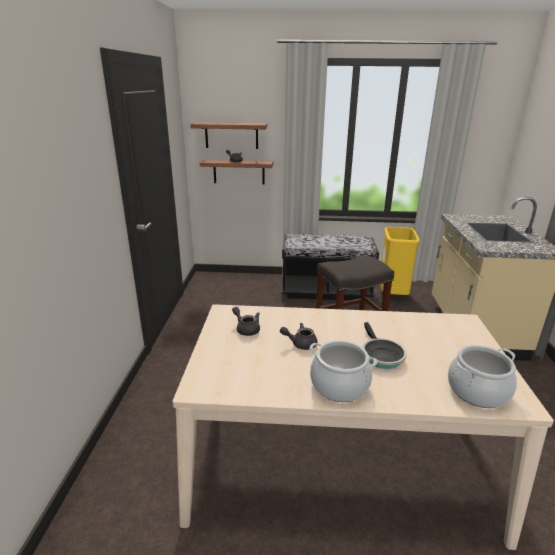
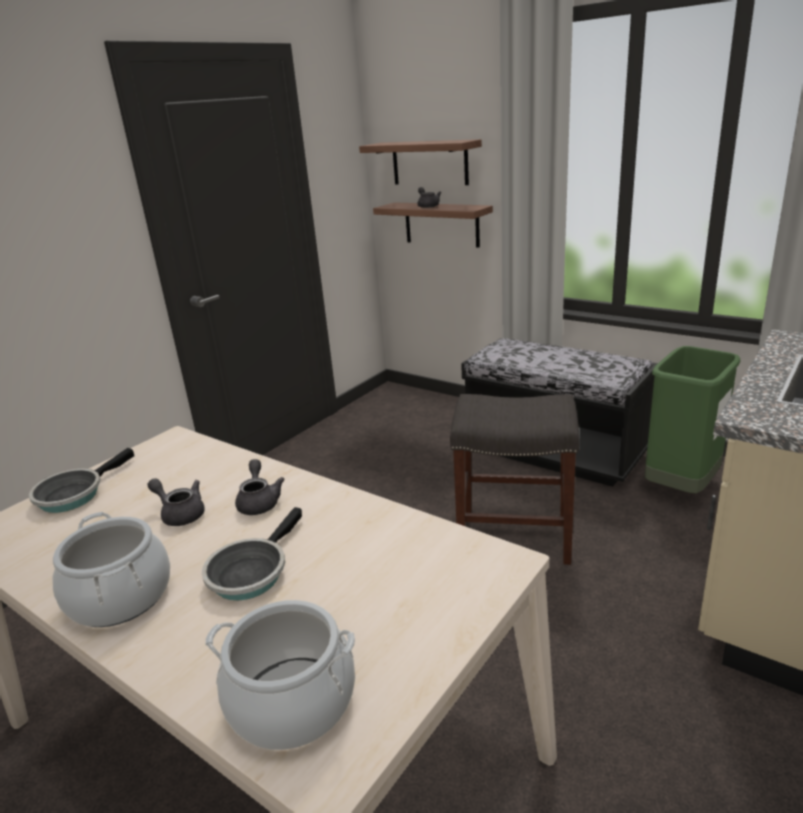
camera: 35 degrees right, 0 degrees up
(217, 352) = (74, 494): none -> frying pan
(246, 329) = (156, 471): grey teapot -> grey teapot (259, 502)
(392, 295) = (681, 487): yellow trash can -> green trash can

